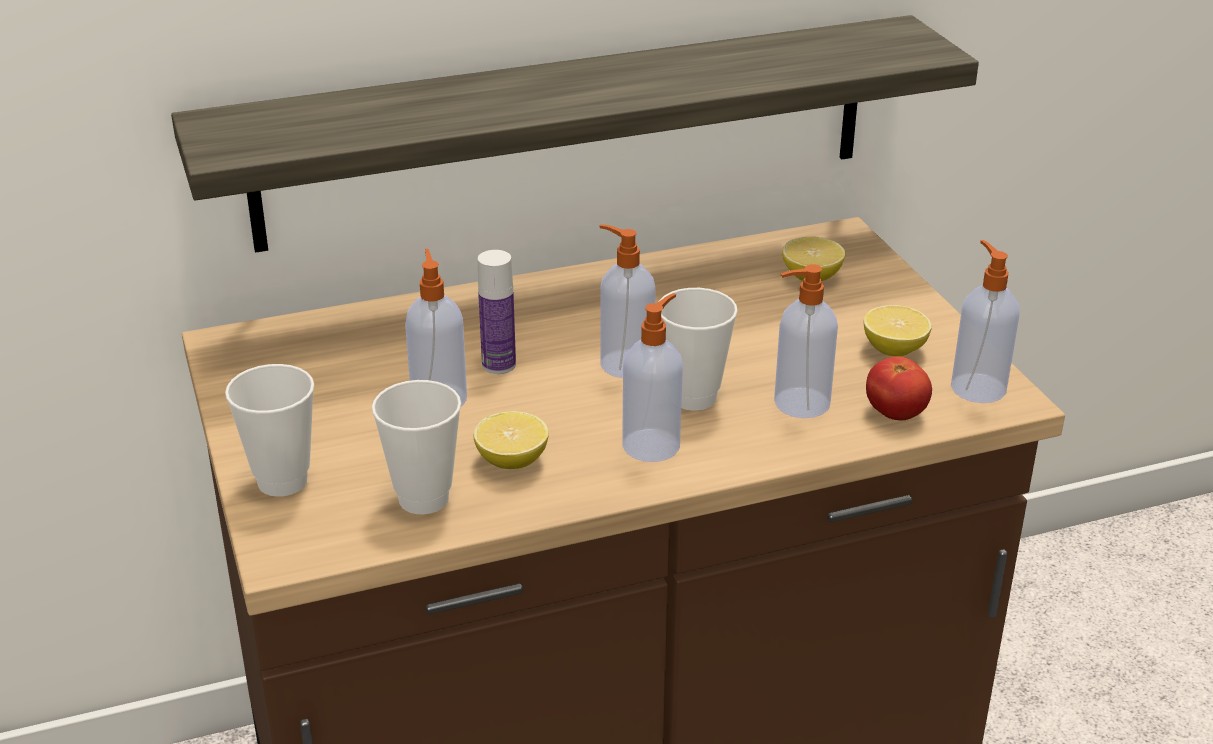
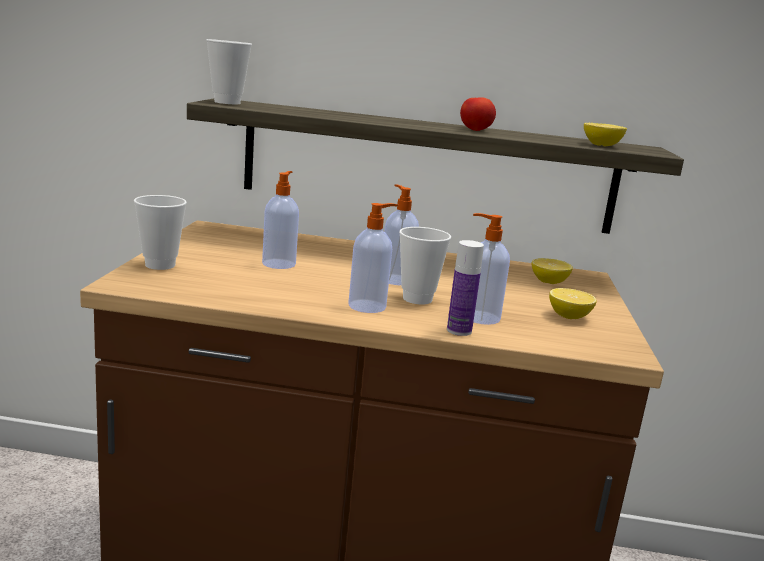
camera: 25 degrees right, 15 degrees down
(423, 499) = (216, 288): cup -> cup (227, 102)
(499, 365) = (327, 263): bottle -> bottle (459, 331)
(512, 461) = (282, 290): lemon -> lemon (601, 145)
(895, 413) = (538, 337): tomato -> tomato (475, 130)
(977, 387) = (609, 343): soap dispenser -> none

